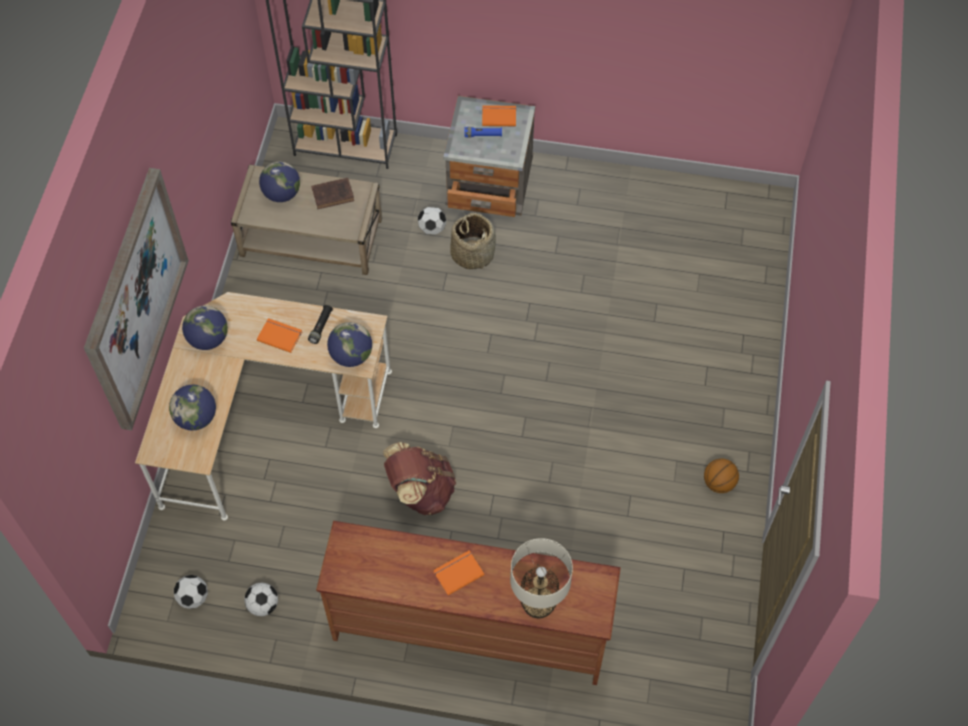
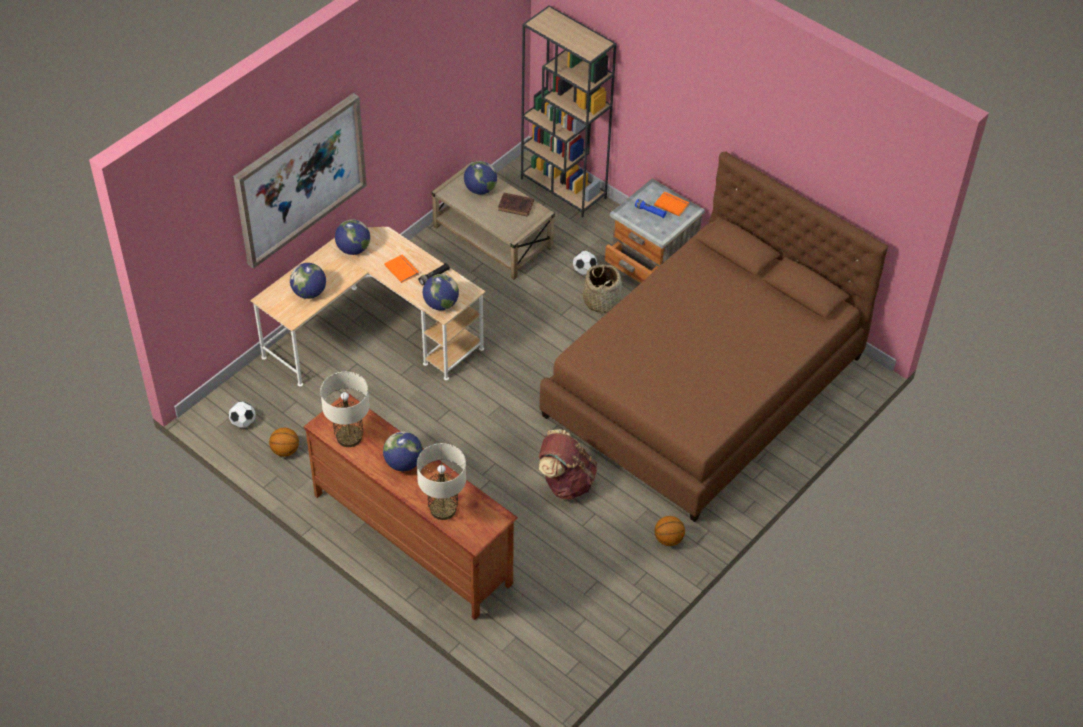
camera: 30 degrees right, 10 degrees down
(263, 605) = (285, 450): football -> basketball
(377, 574) = (349, 437): none -> table lamp
(420, 491) = (445, 435): brown backpack -> brown backpack (566, 482)
(457, 572) = (403, 463): orange book -> globe
(636, 296) = (704, 386): none -> brown bed

